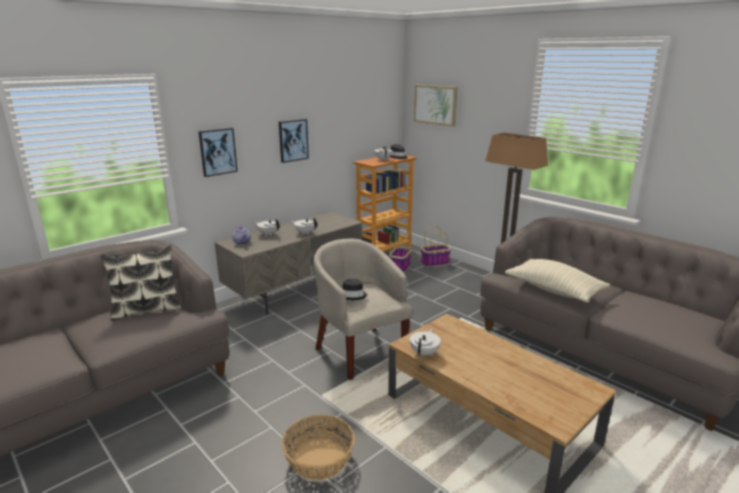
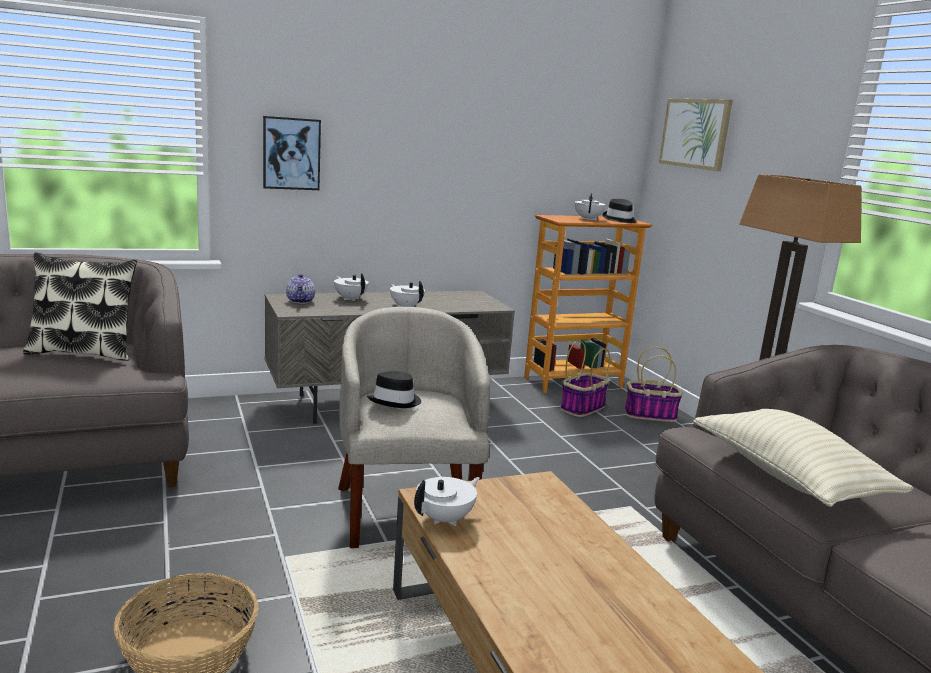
camera: 20 degrees right, 5 degrees down
(293, 140) = (426, 159): picture -> none

